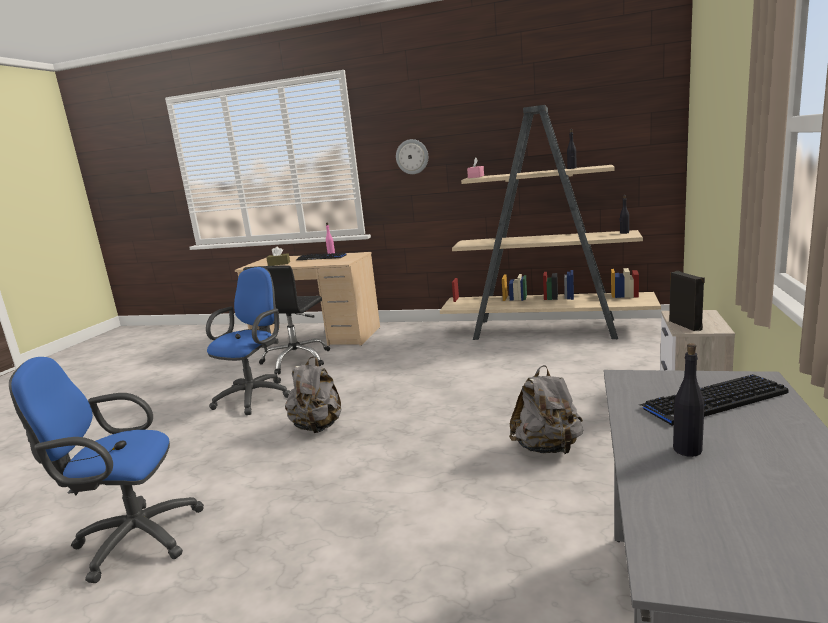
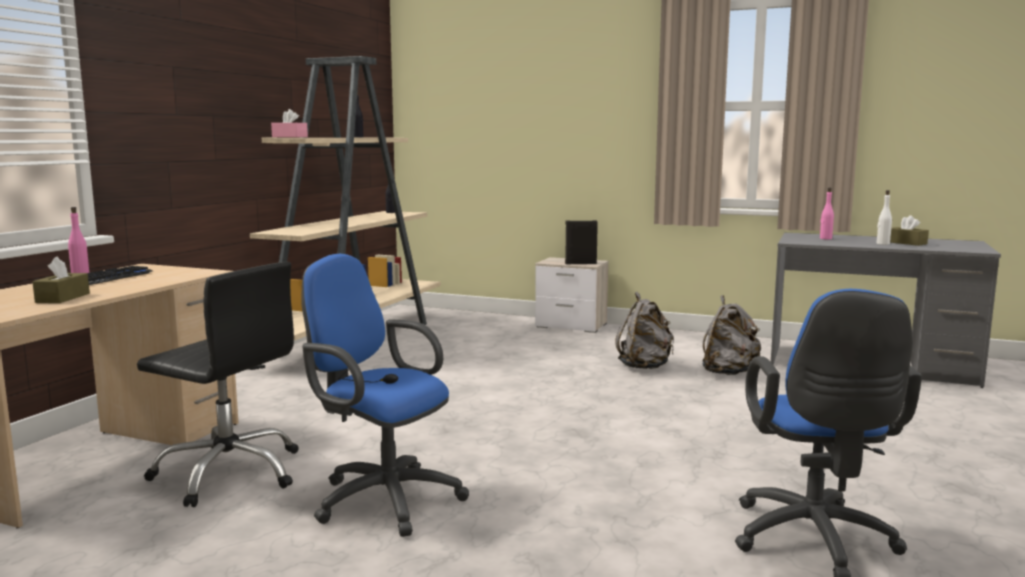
camera: 85 degrees left, 5 degrees down
(318, 427) = (546, 449): grey backpack -> grey backpack (728, 373)
(412, 156) = (172, 96): wall clock -> none
(687, 449) = (882, 243): black bottle -> white bottle
(712, 401) = (825, 238): keyboard -> pink bottle
(734, 479) = (906, 243): none -> brown tissue box

